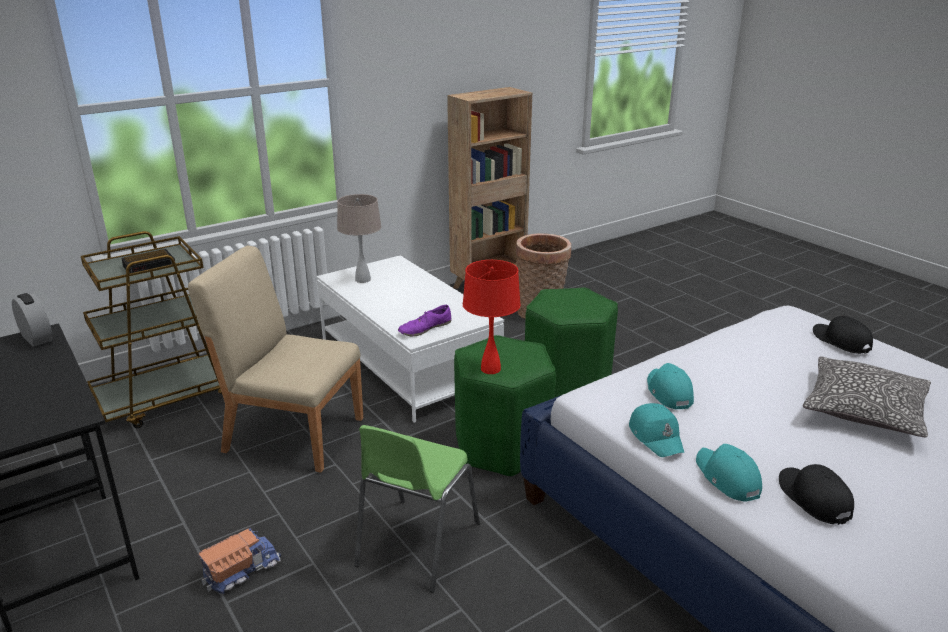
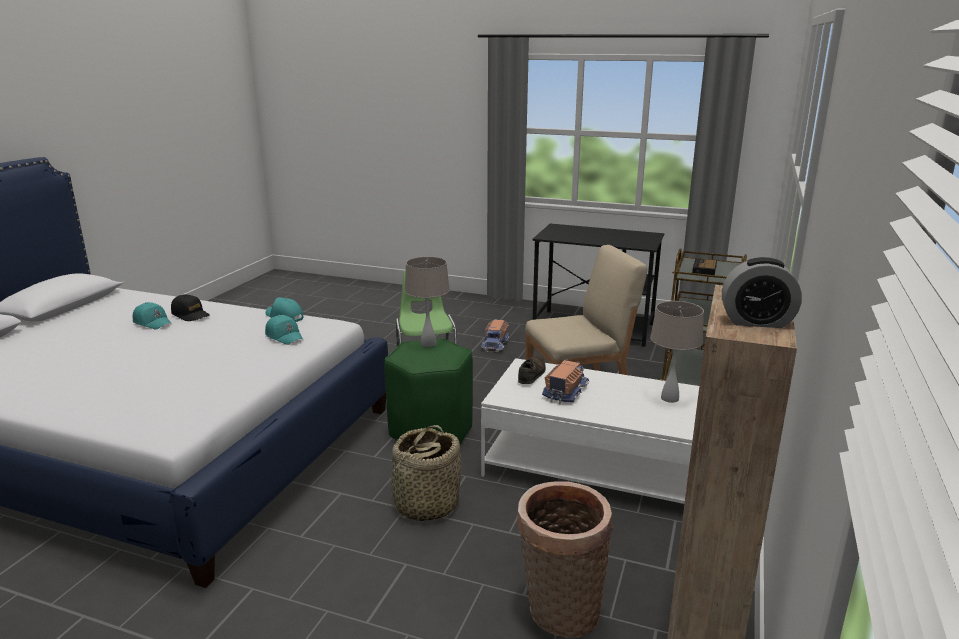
camera: 145 degrees right, 5 degrees down
(37, 338) = (642, 244): alarm clock -> alarm clock (756, 322)
(425, 328) = (531, 374): purple shoe -> brown shoe
(426, 306) = (565, 392): none -> toy truck
(490, 369) = (428, 343): red table lamp -> beige table lamp
(567, 385) = (425, 505): green stool -> basket
(727, 478) = (239, 311): turquoise cap -> turquoise cap (152, 322)
(841, 341) = (128, 408): black cap -> none
(864, 409) = (136, 360): pillow -> none

